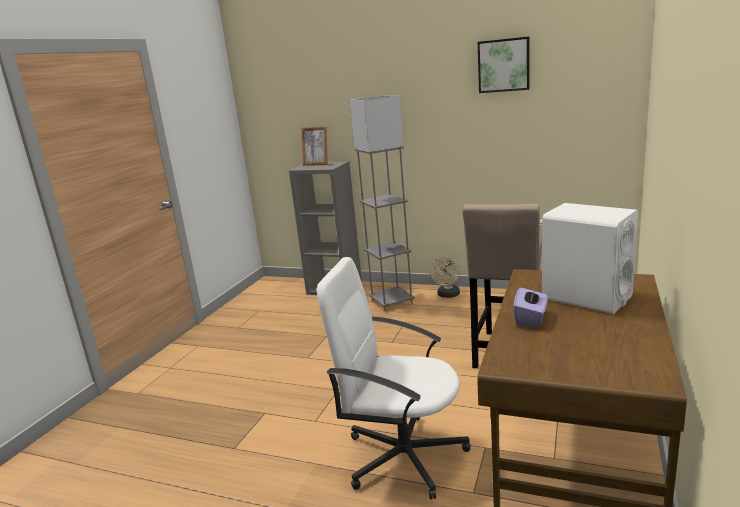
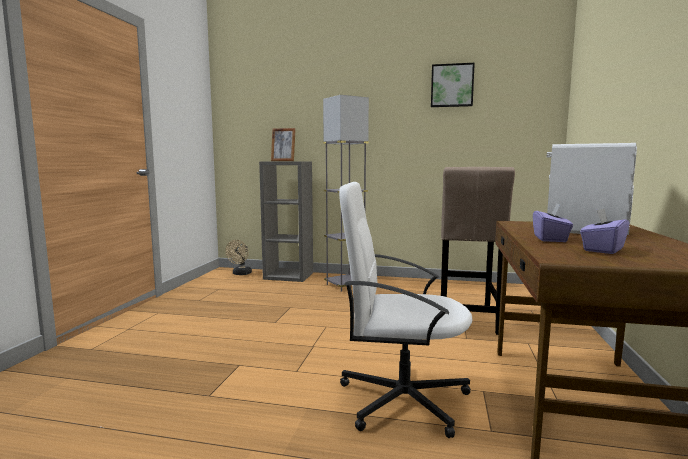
camera: 10 degrees left, 10 degrees down
(447, 295) = (394, 282): beige fan -> beige fan (240, 274)
(561, 344) = (602, 249): none -> purple tissue box

